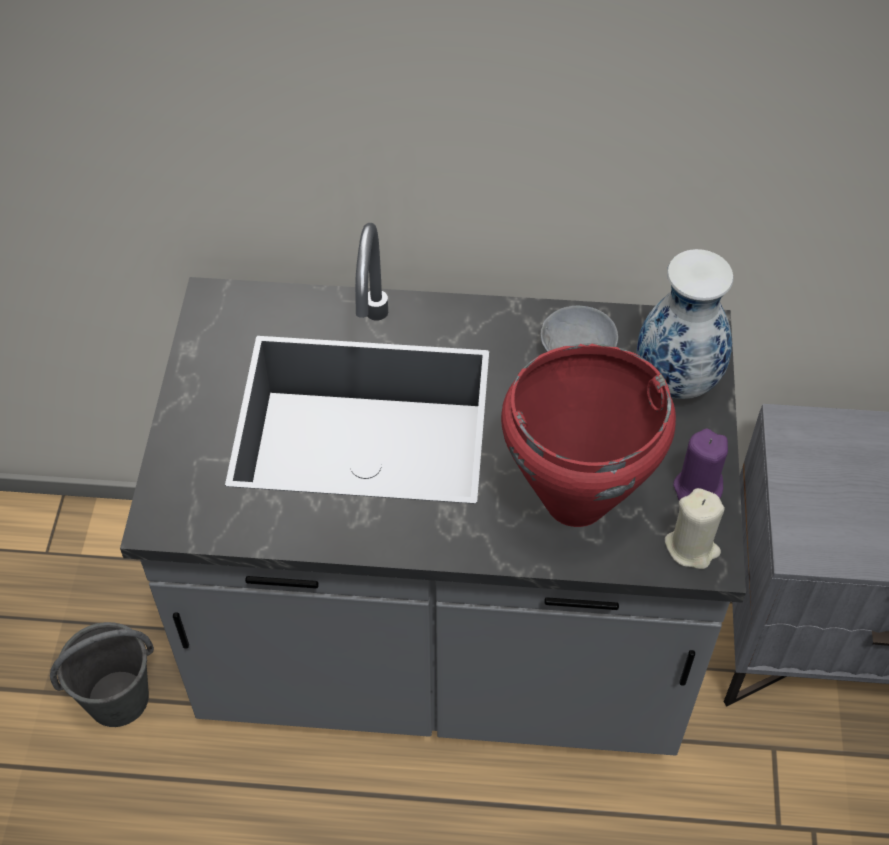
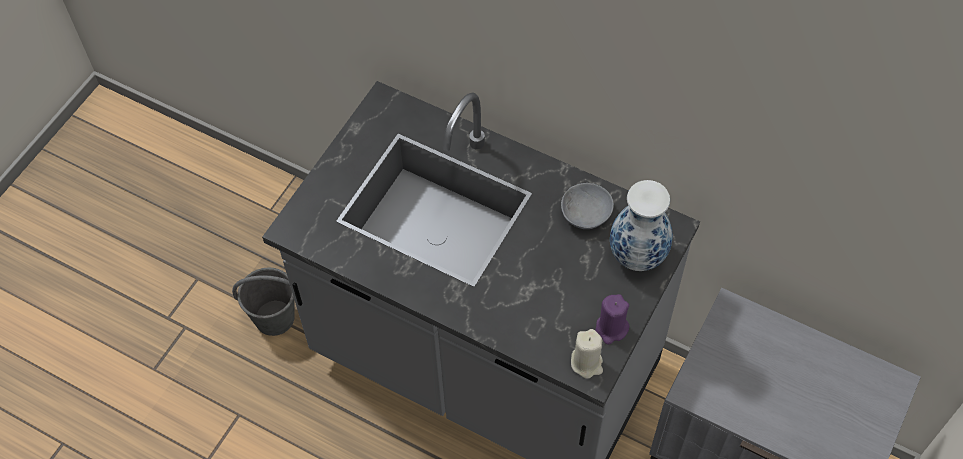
camera: 25 degrees right, 5 degrees up
(574, 500) = (532, 307): red cooking pot -> none

